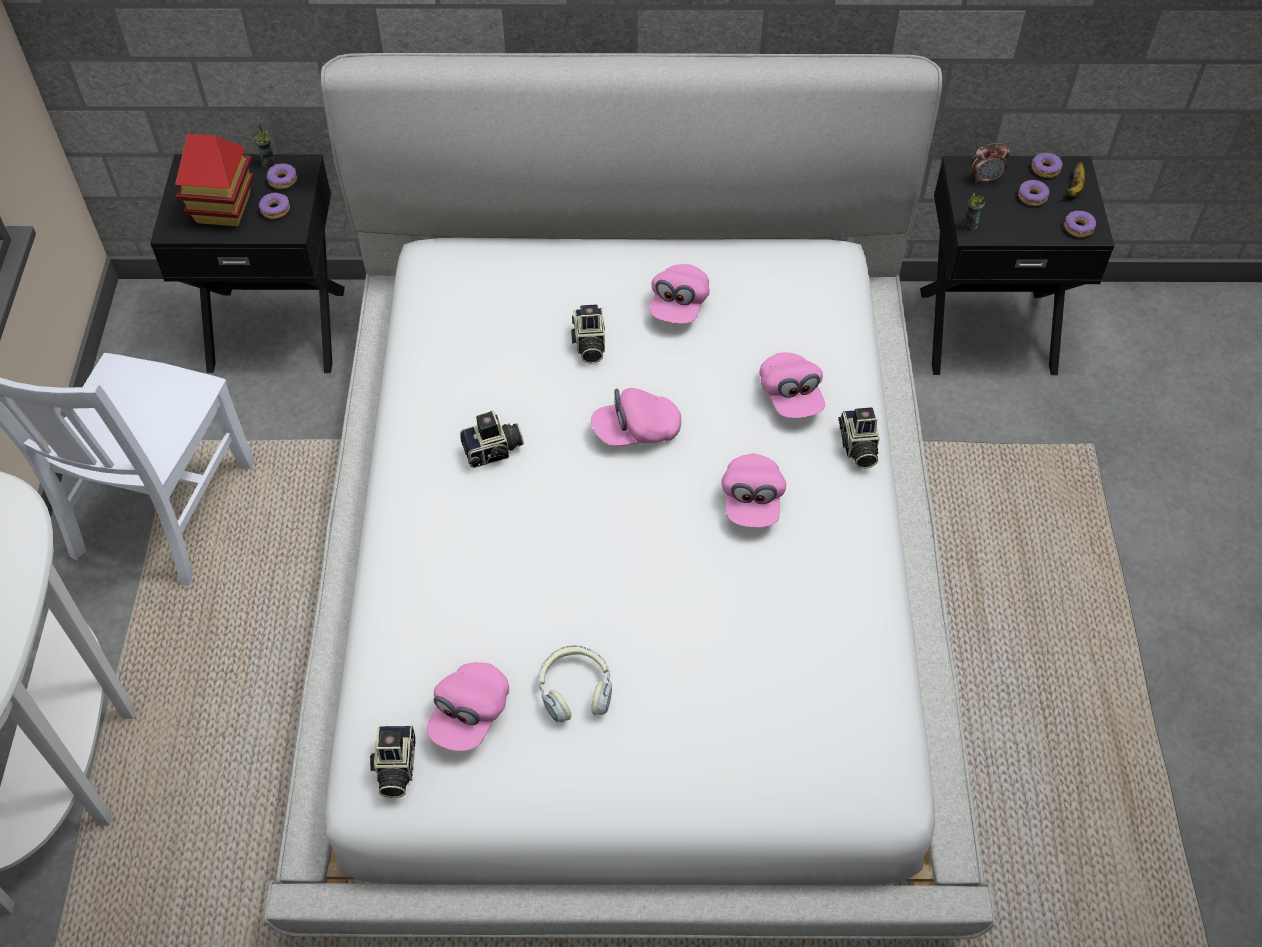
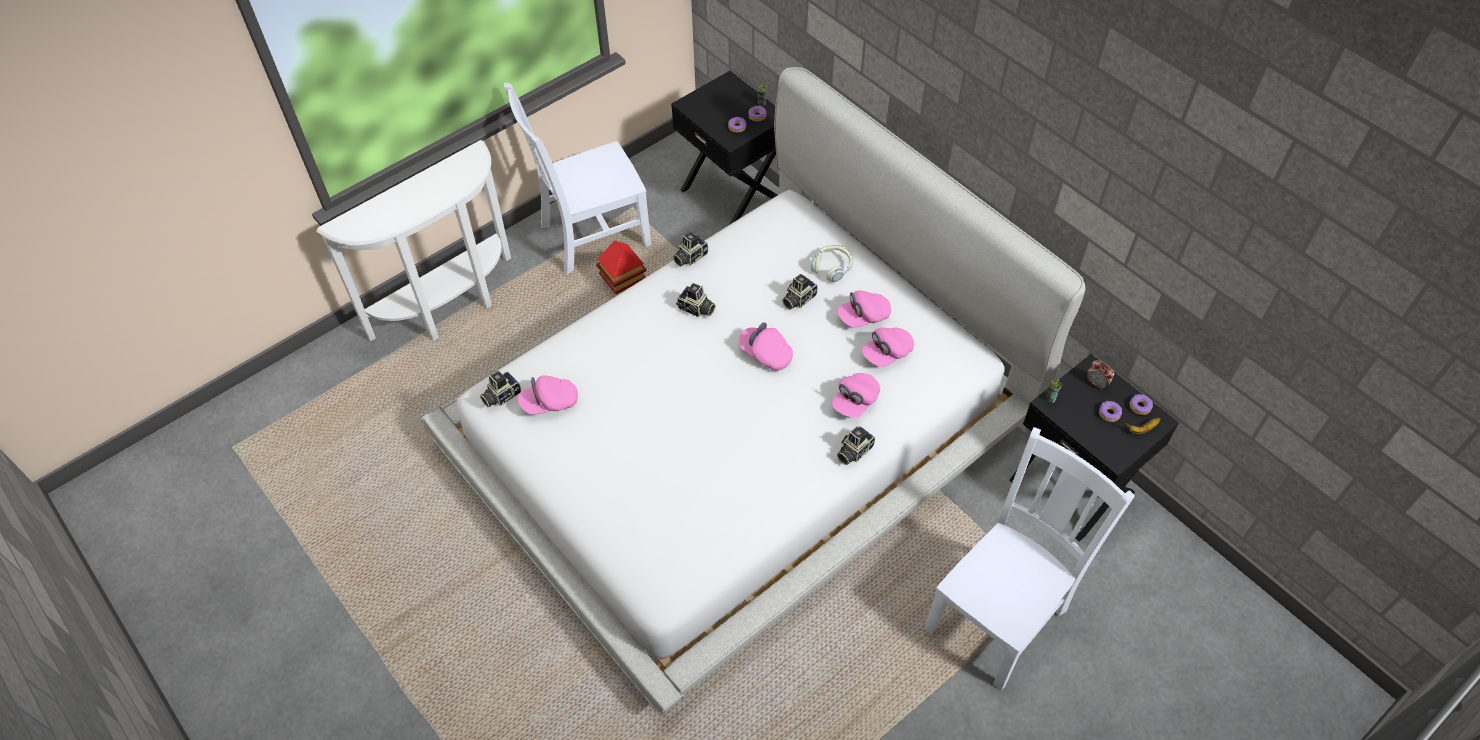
camera: 50 degrees right, 0 degrees up
(223, 208) = (717, 110): toy house -> toy house (623, 283)
(401, 403) = (689, 257): none -> camera
(575, 689) = (598, 432): headphones -> headphones (832, 267)
(752, 501) = (771, 429): pink cap -> pink cap (886, 353)
(1078, 228) = (1111, 450): donut -> none
(1090, 507) = (999, 616): none -> white chair

